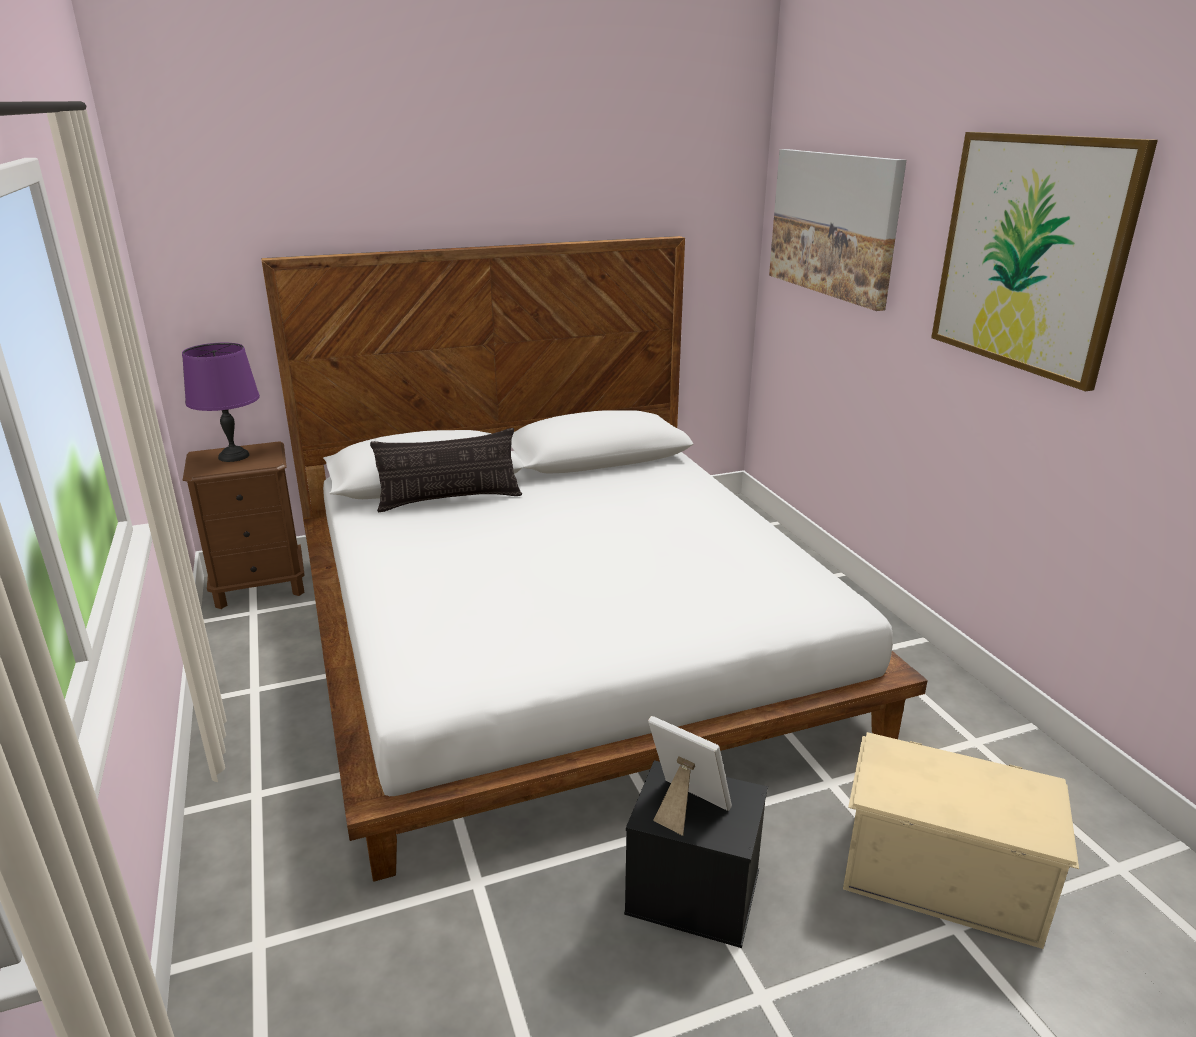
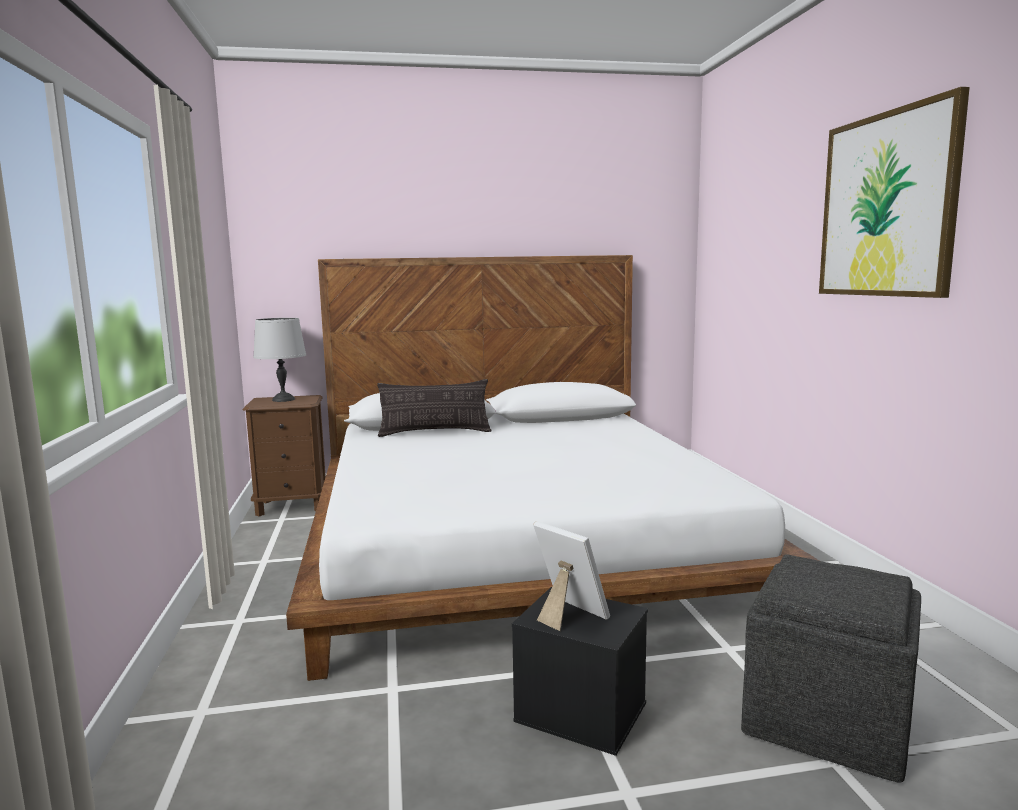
camera: 10 degrees right, 15 degrees down
(233, 456) = (283, 399): purple table lamp -> grey table lamp
(833, 224) = (744, 232): picture -> none
(940, 872) = (825, 719): beige storage box -> grey ottoman

